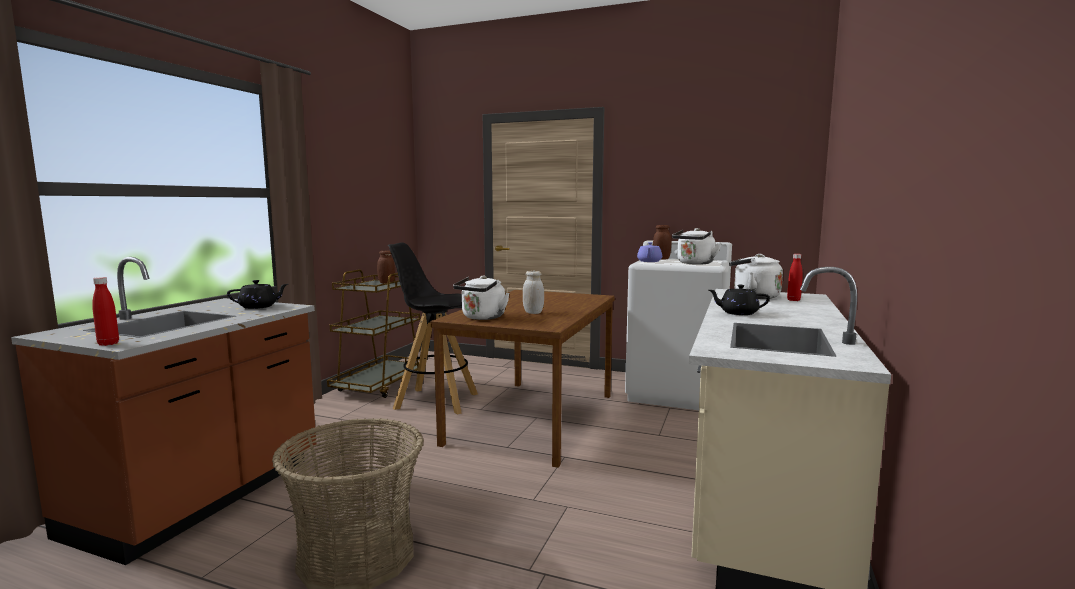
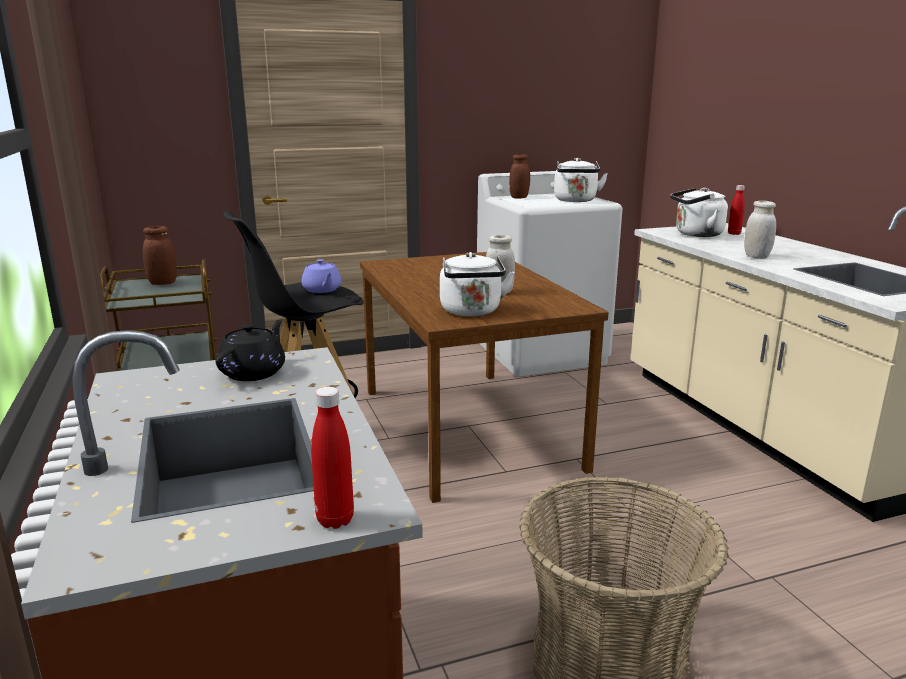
camera: 40 degrees left, 10 degrees up
(649, 261) = (525, 203): purple teapot -> purple teapot (322, 290)
(737, 313) = (756, 257): black teapot -> white jar

